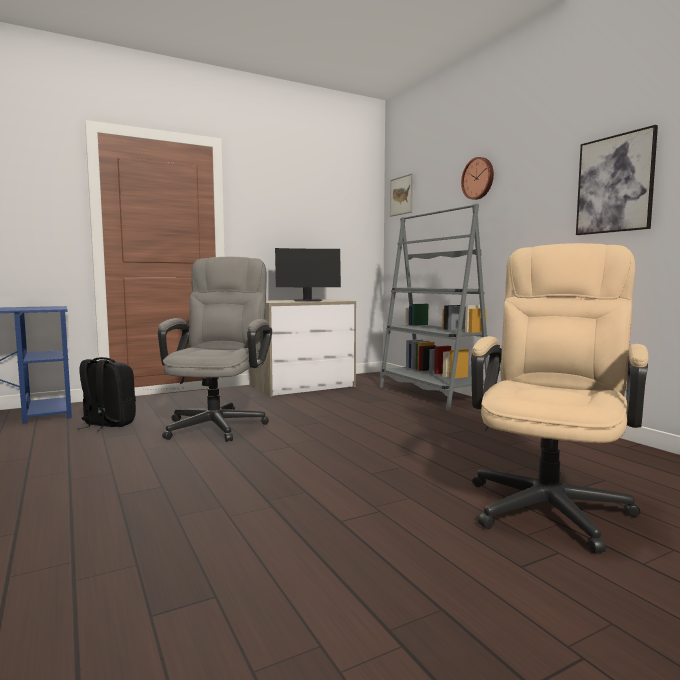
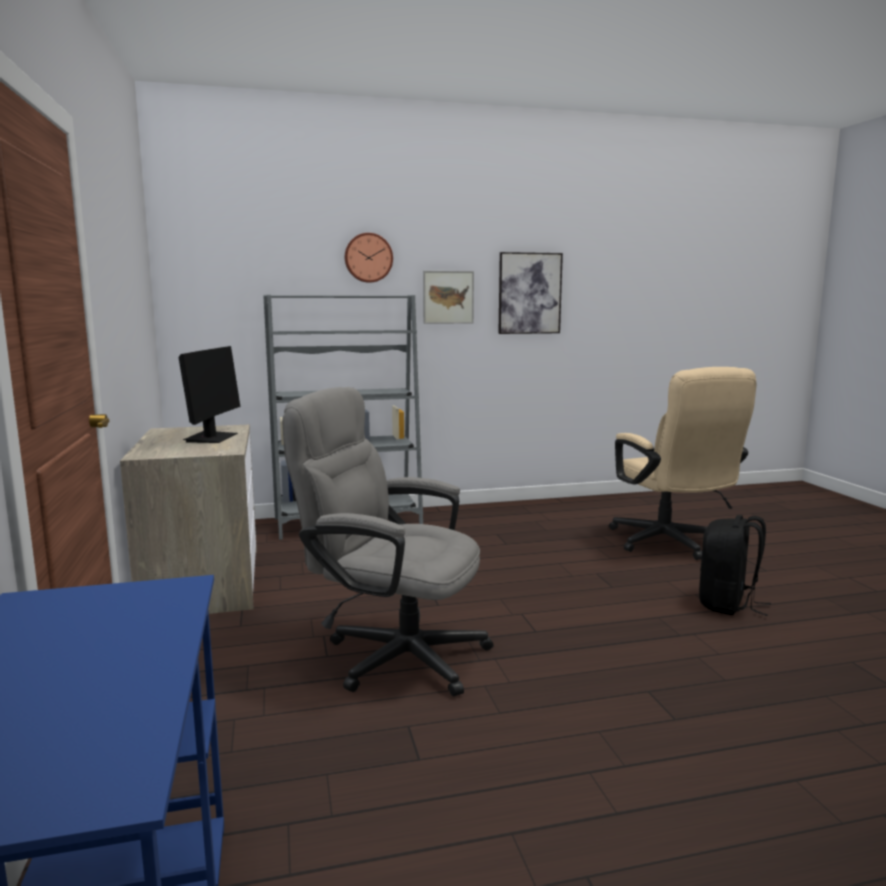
camera: 75 degrees left, 5 degrees up
(107, 424) = (326, 764): black backpack -> black backpack (728, 604)
(401, 195) = (204, 252): picture -> picture (448, 297)
(550, 502) = (670, 544): beige office chair -> beige office chair turned 150 degrees counterclockwise

